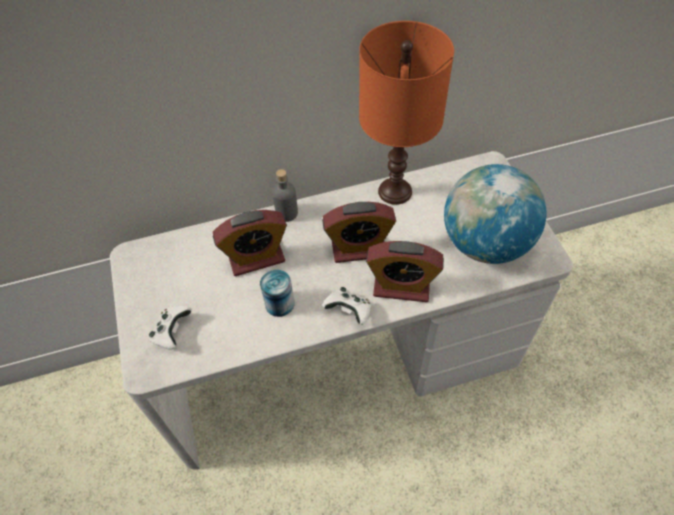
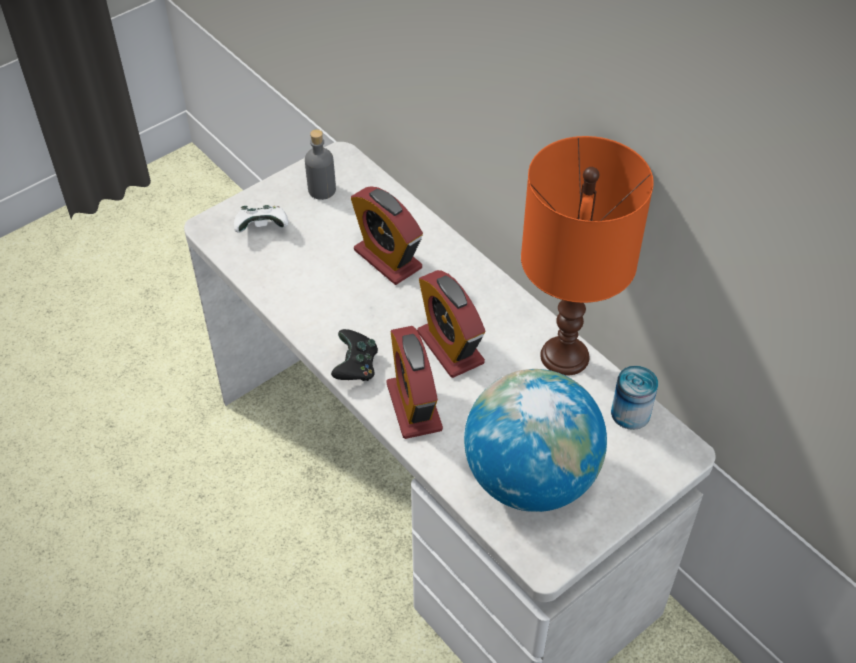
camera: 65 degrees right, 5 degrees down
(279, 303) = (337, 301): can -> can (630, 413)
(287, 213) = (467, 262): grey bottle -> grey bottle (322, 190)
(349, 311) = (356, 367): white game controller -> black game controller

